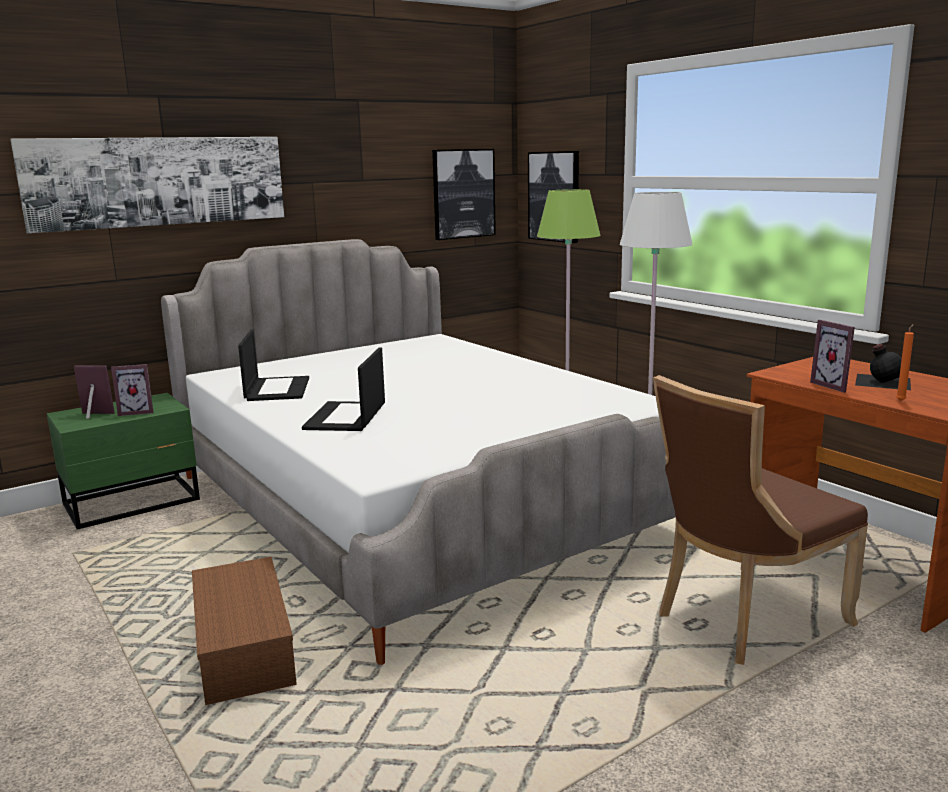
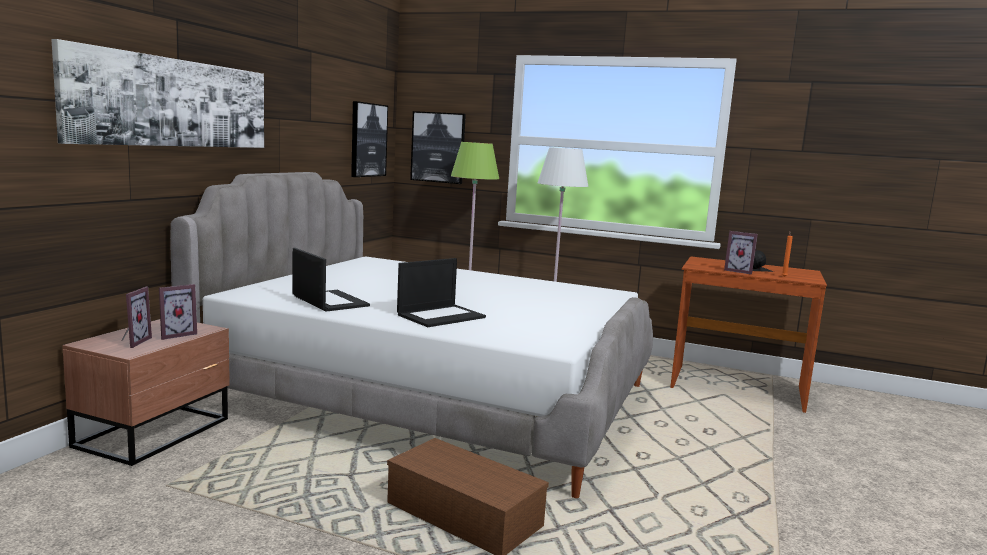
camera: 35 degrees left, 5 degrees down
(93, 416) = (132, 342): picture frame -> picture frame turned 120 degrees clockwise
(134, 502) = (157, 432): green nightstand -> brown nightstand
(346, 417) = (441, 316): laptop -> laptop turned 105 degrees counterclockwise
(744, 618) = (725, 423): brown chair -> none

